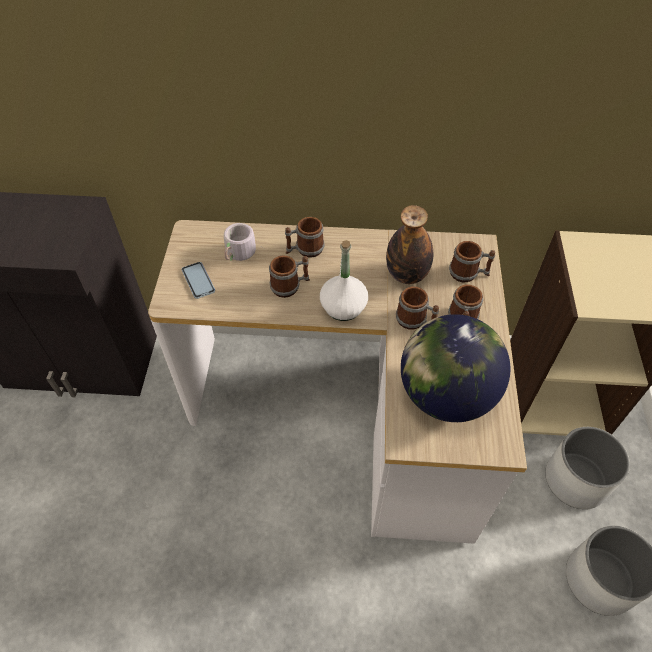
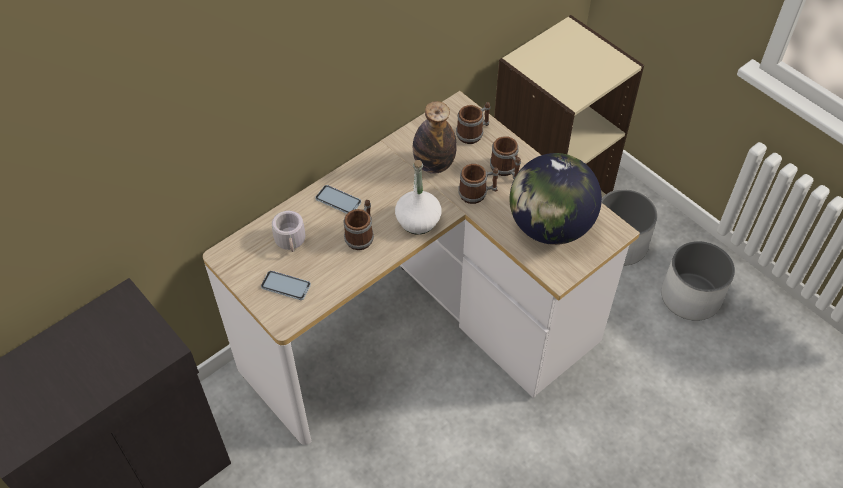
camera: 45 degrees left, 0 degrees up
(305, 250) = (338, 201): mug -> phone

